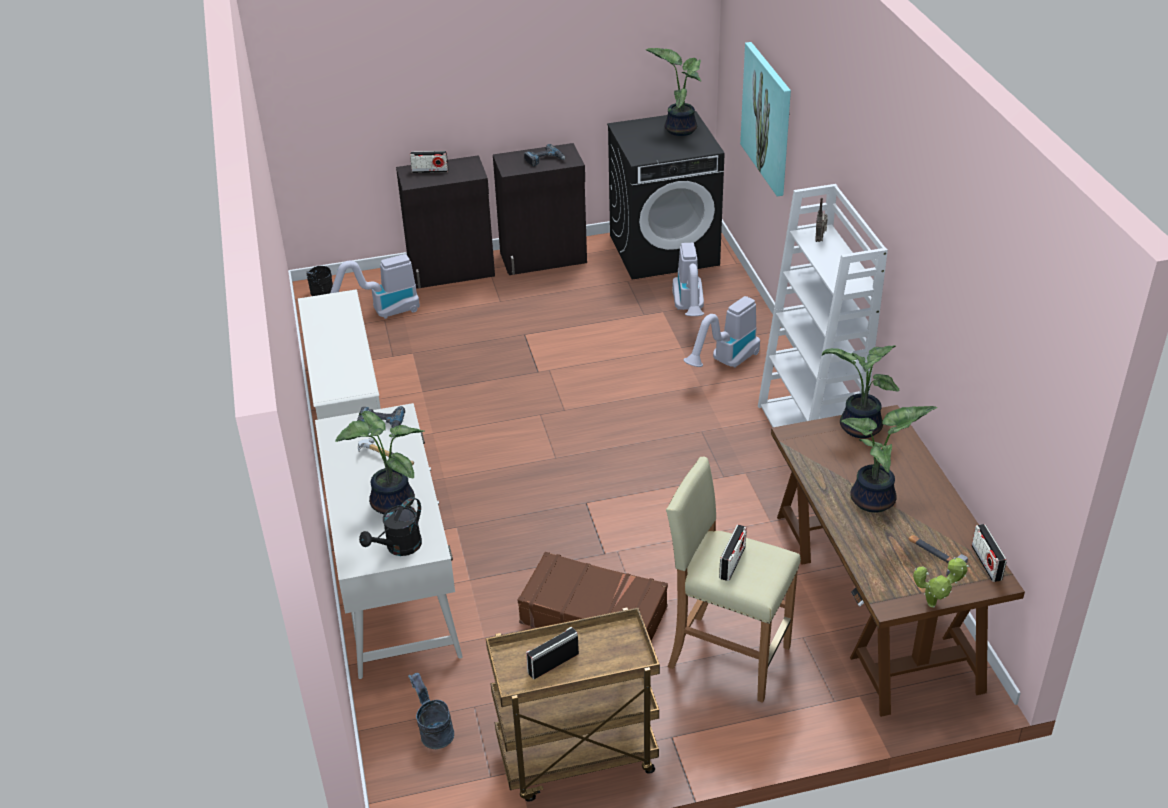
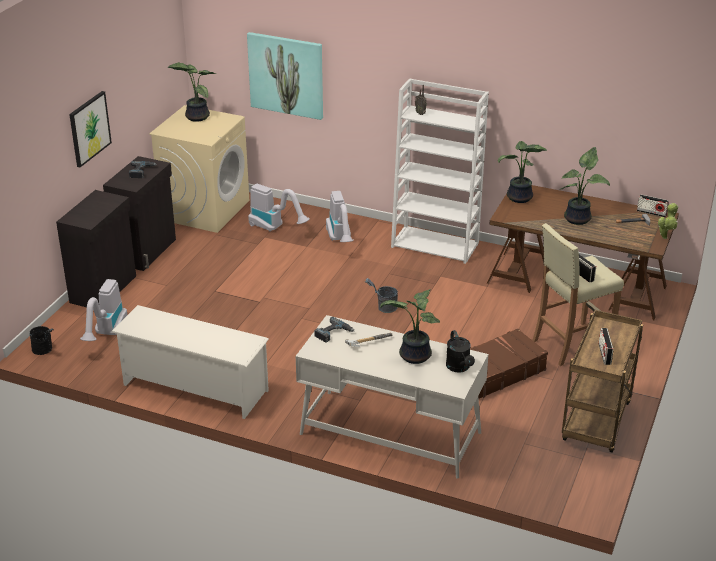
camera: 55 degrees left, 5 degrees down
(430, 171) = (84, 212): radio -> none
(434, 731) = (529, 466): grey bucket -> grey bucket (383, 307)
(483, 80) = (89, 128): none -> picture
(664, 250) = (205, 209): black washing machine -> beige washing machine

